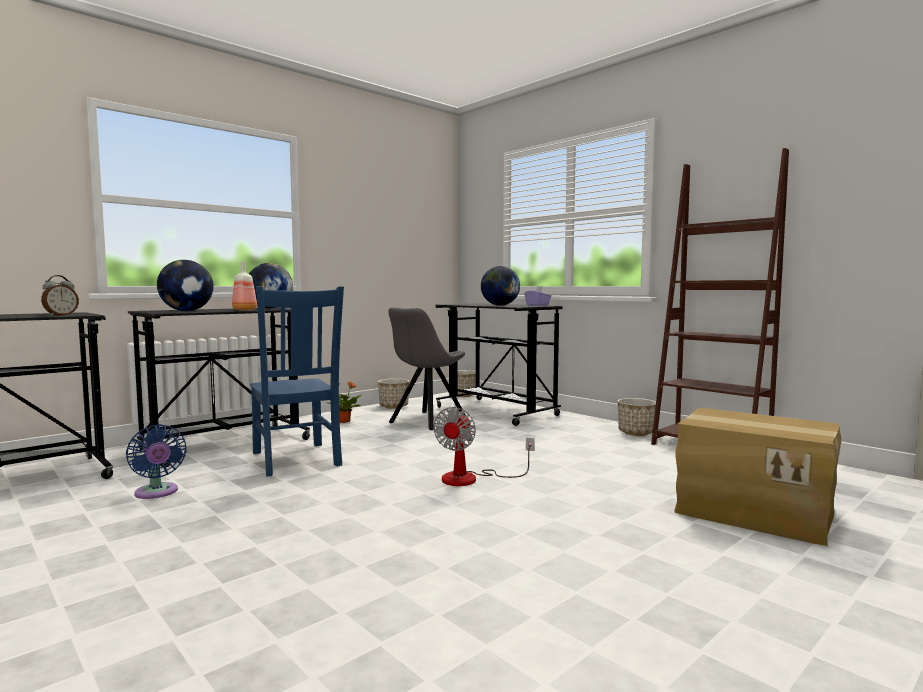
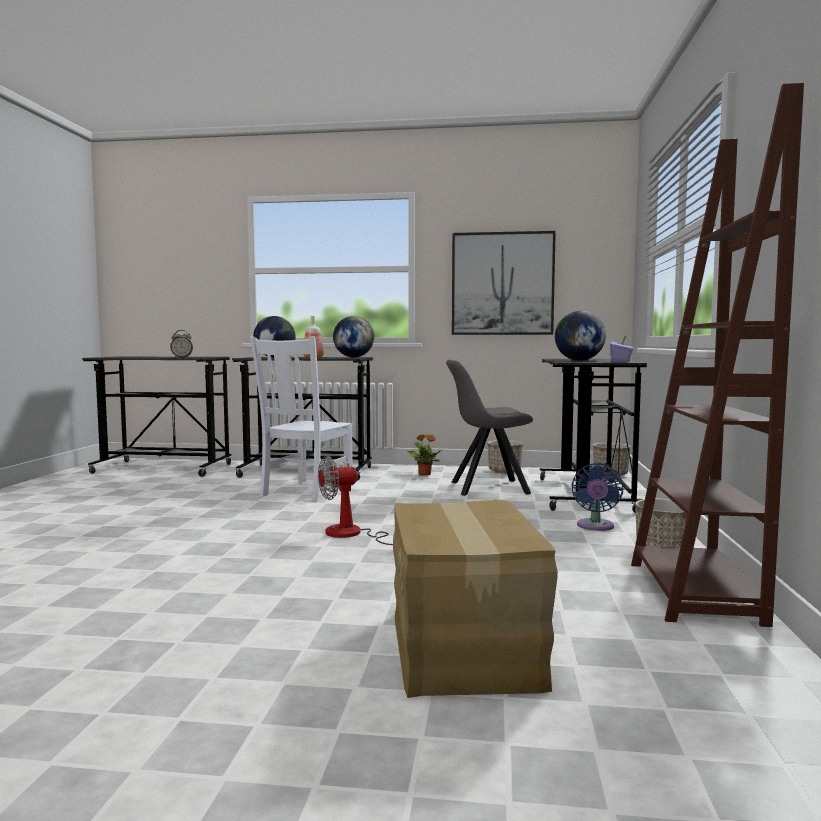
camera: 50 degrees right, 0 degrees up
(157, 493) = (193, 489): blue fan -> blue fan (595, 526)
(296, 460) = (305, 491): blue chair -> white chair
(373, 237) = (502, 284): none -> picture

